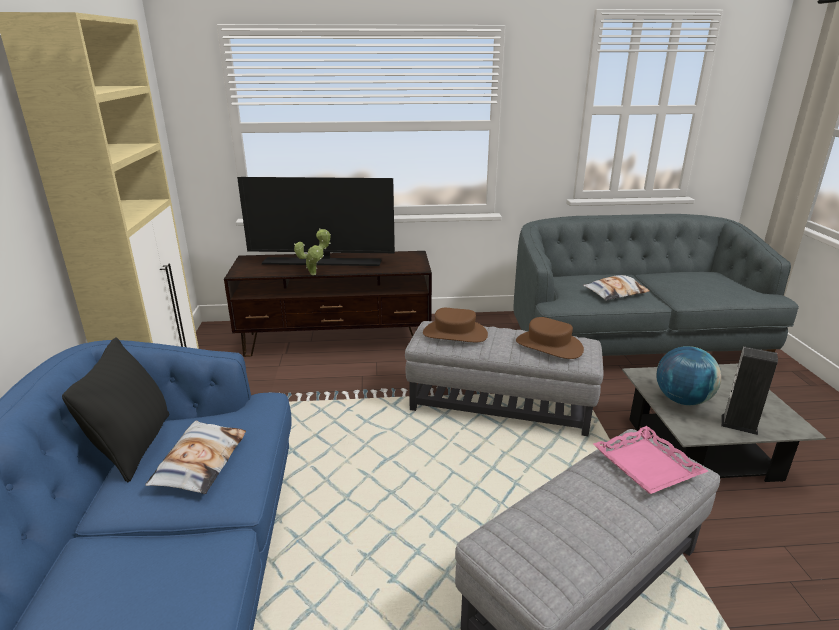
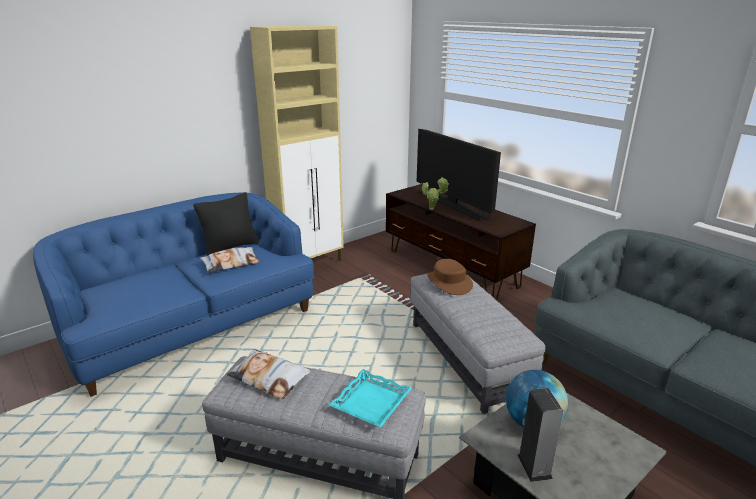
camera: 55 degrees right, 0 degrees up
(548, 346) = (487, 322): brown hat -> none
(615, 292) = (634, 324): pillow -> pillow (269, 378)
(646, 465) = (370, 402): pink tray -> turquoise tray

